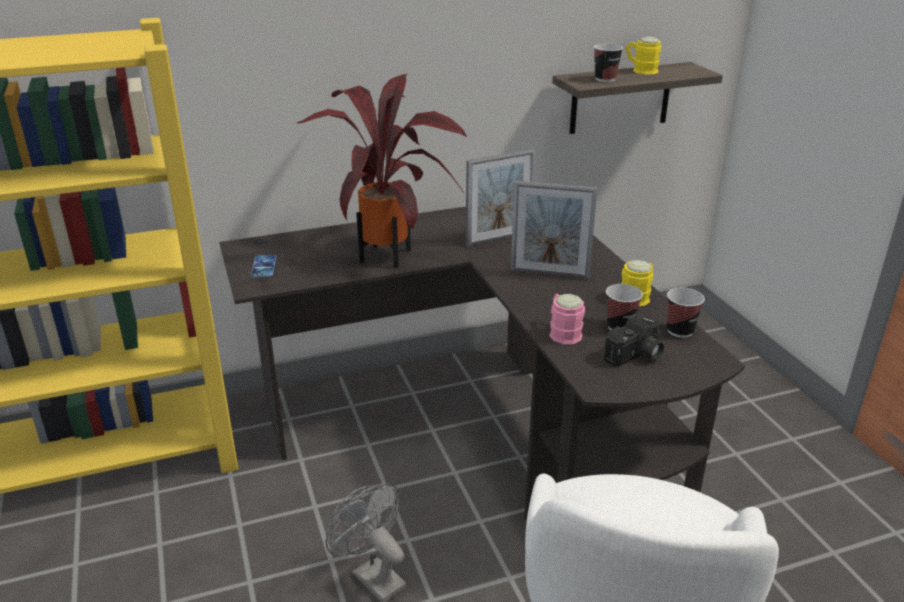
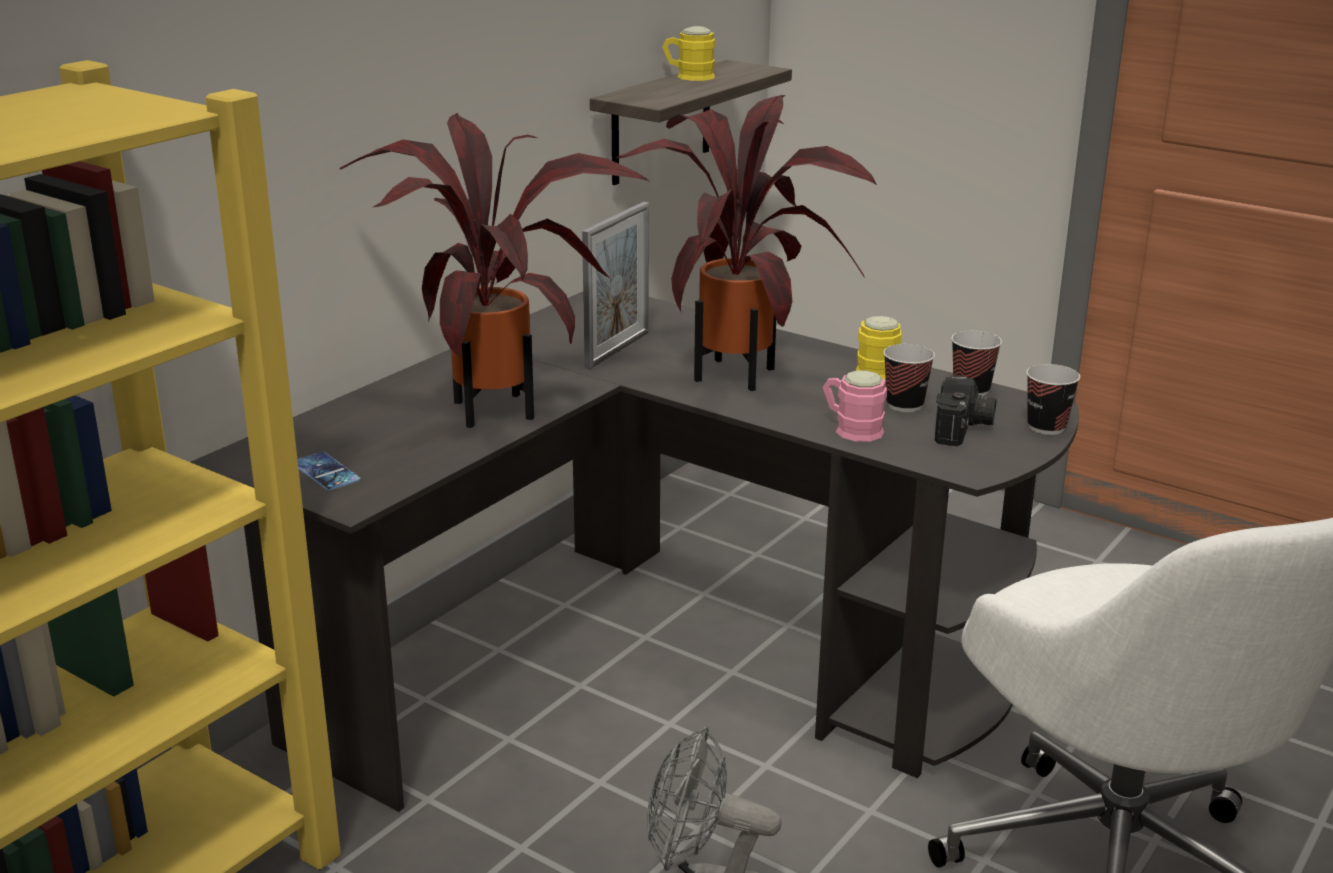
camera: 35 degrees left, 5 degrees down
(549, 273) = (742, 372): picture frame -> potted plant
(605, 79) = (667, 92): cup -> cup (1046, 427)

